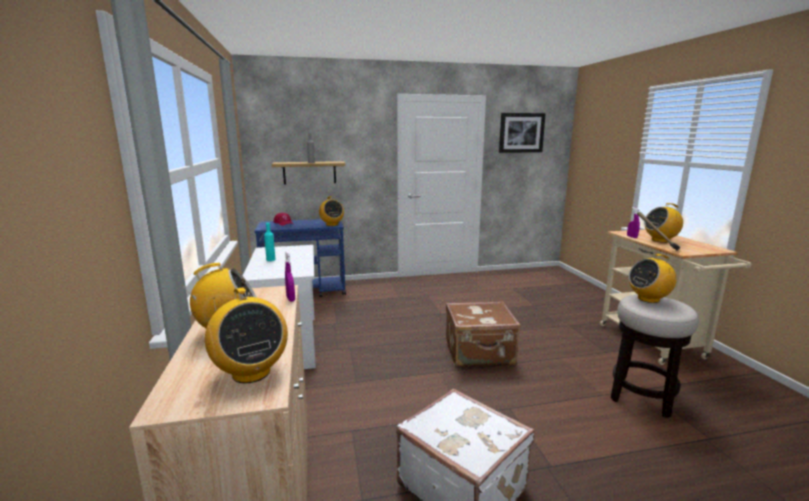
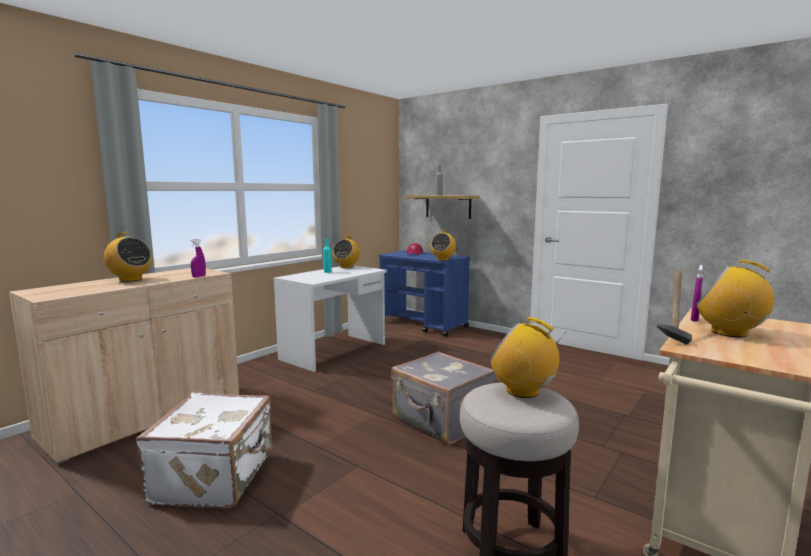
camera: 50 degrees right, 5 degrees down
(251, 372) = (74, 291): radio -> radio (346, 267)
(479, 353) = (442, 421): brown suitcase -> grey suitcase
(521, 133) = (734, 155): picture -> none

